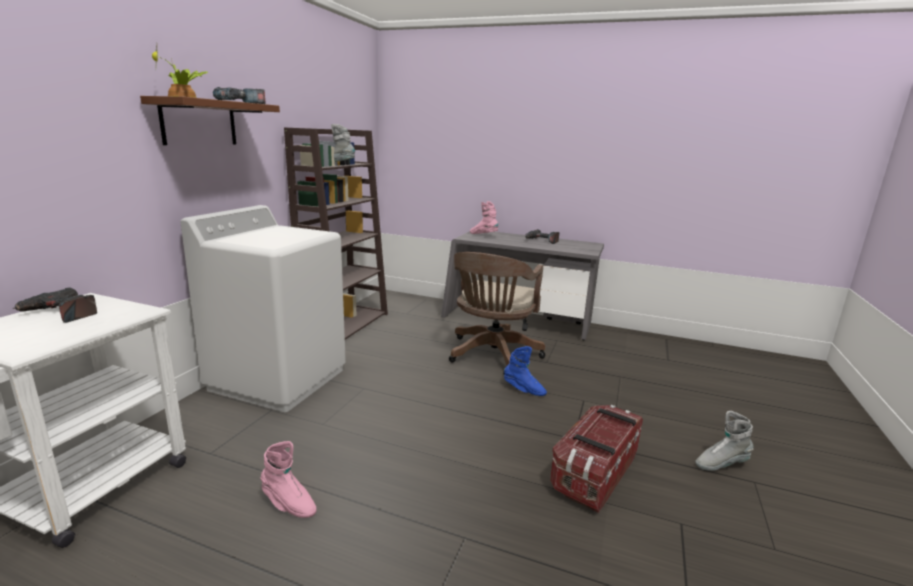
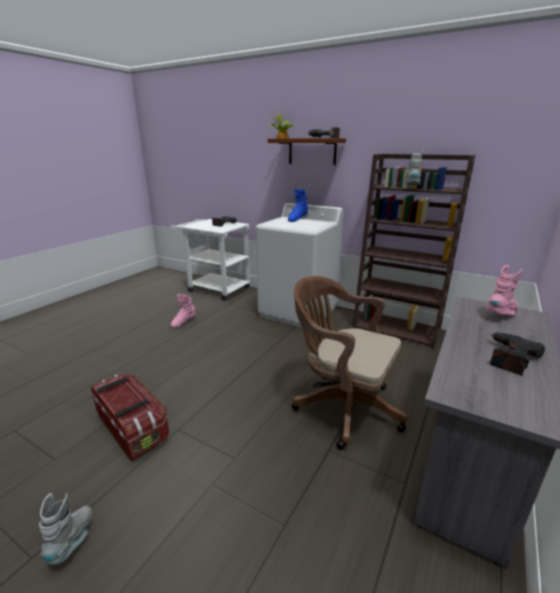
camera: 100 degrees right, 5 degrees up
(524, 390) = (265, 415): blue boot -> blue boot (297, 219)

